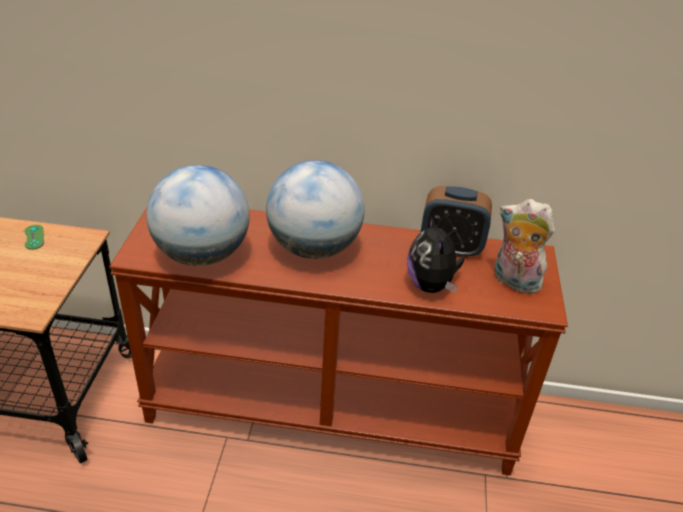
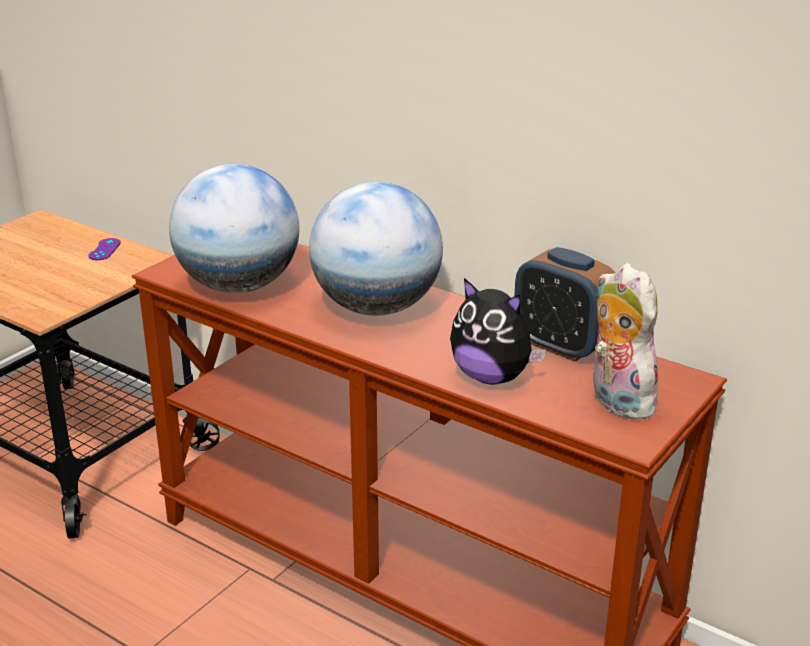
camera: 30 degrees right, 10 degrees down
(34, 237) = (104, 249): green game controller -> purple game controller
(431, 285) = (492, 377): plush toy -> plush toy turned 75 degrees counterclockwise

